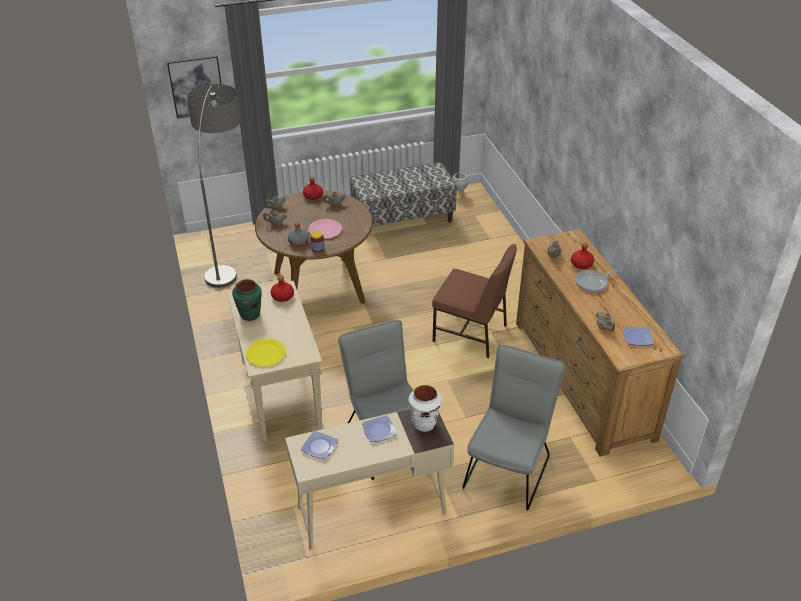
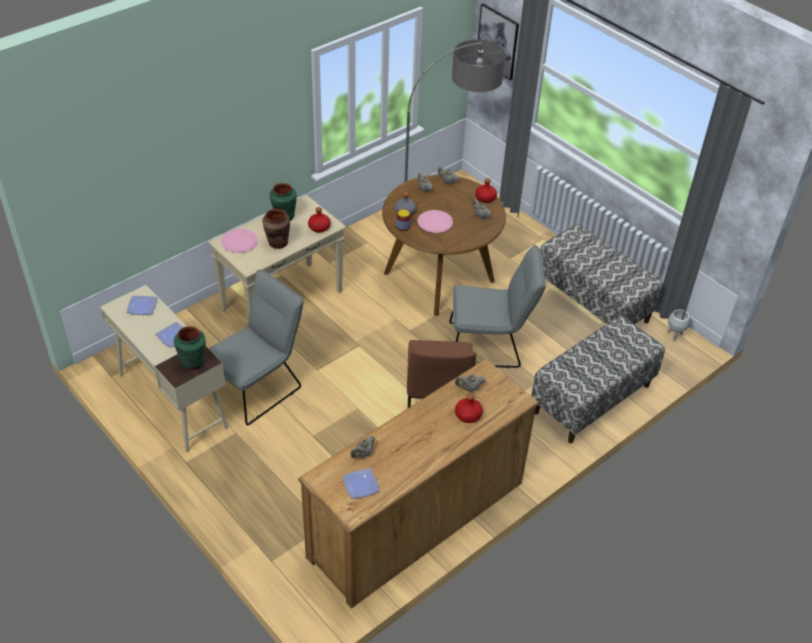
camera: 65 degrees right, 5 degrees up
(266, 353) = (239, 242): yellow plate -> pink plate
(286, 328) = (278, 243): none -> brown vase
(424, 423) = (193, 362): white vase -> green vase
(501, 252) = (592, 399): none -> bench
(509, 467) = (261, 485): grey chair -> grey chair (490, 345)
(593, 282) = (439, 431): frying pan -> none

